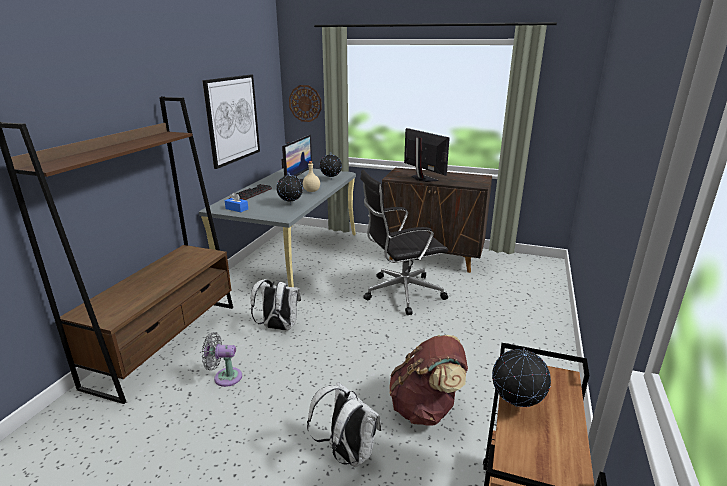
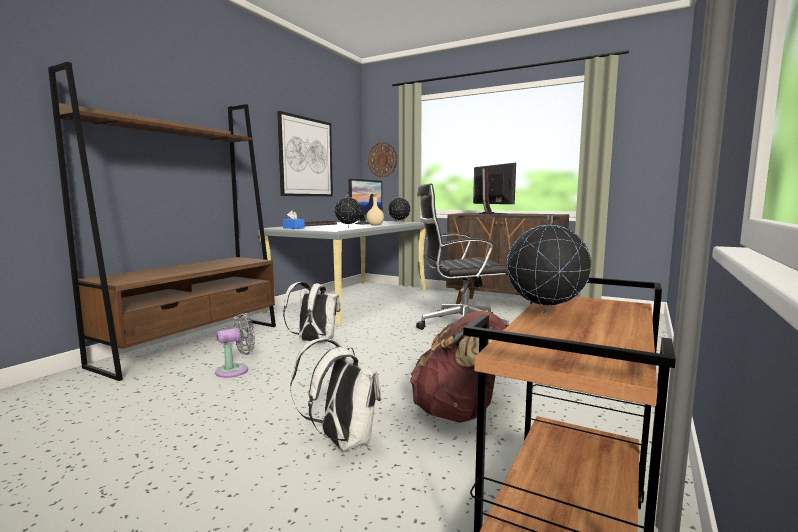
camera: 10 degrees right, 15 degrees down
(225, 377) = (236, 370): grey fan -> grey fan turned 135 degrees clockwise

